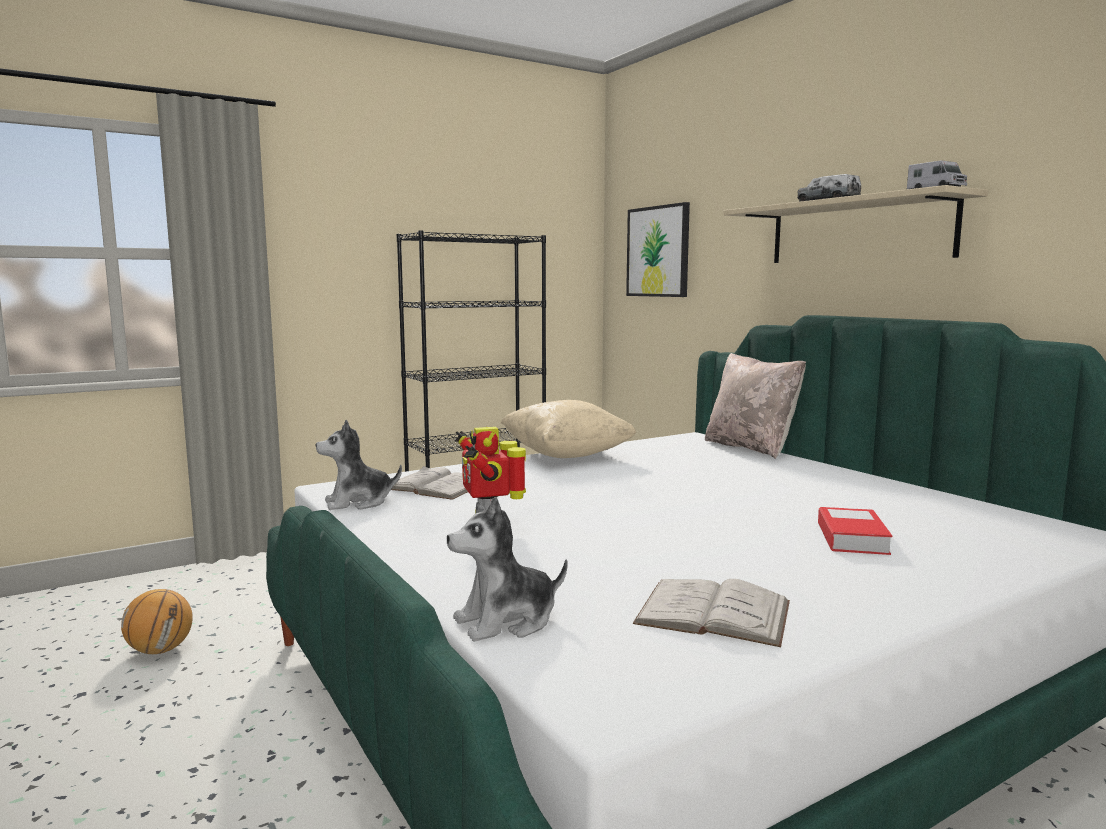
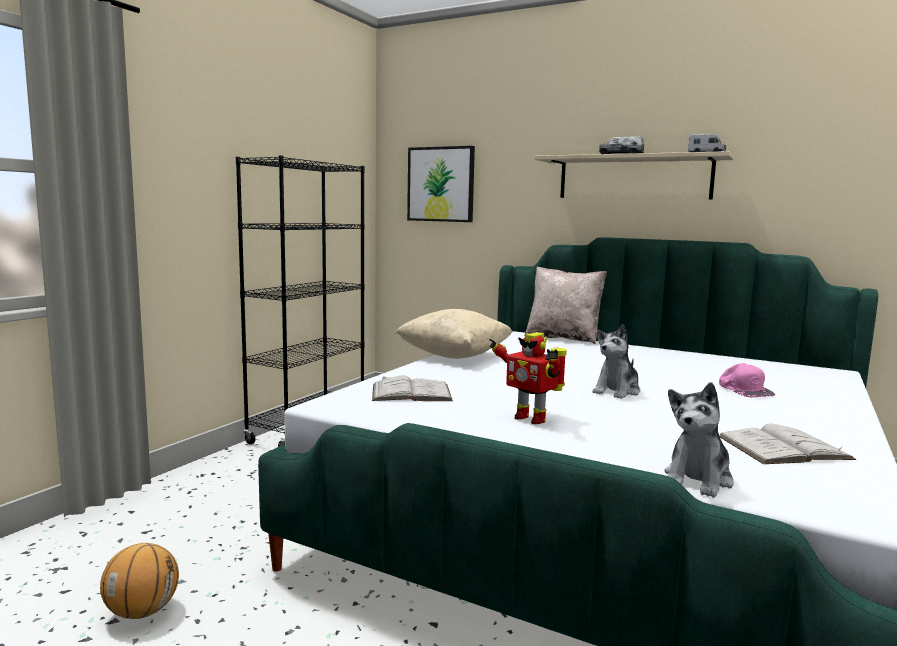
camera: 30 degrees left, 0 degrees up
(358, 502) = (382, 414): plush toy -> plush toy (617, 391)
(852, 538) = (745, 390): book -> pink cap

